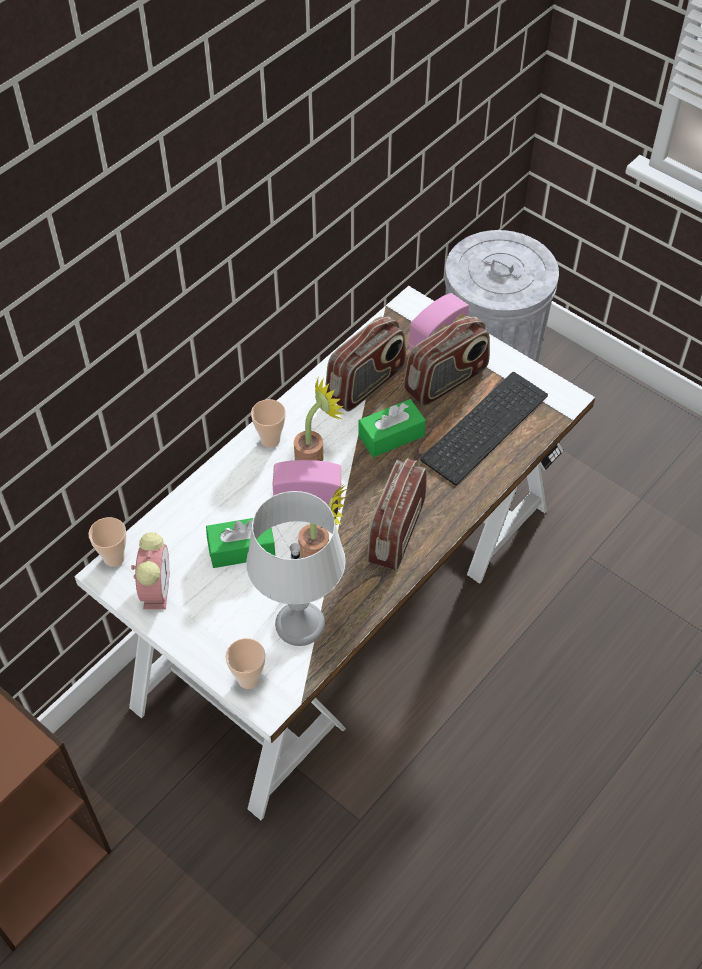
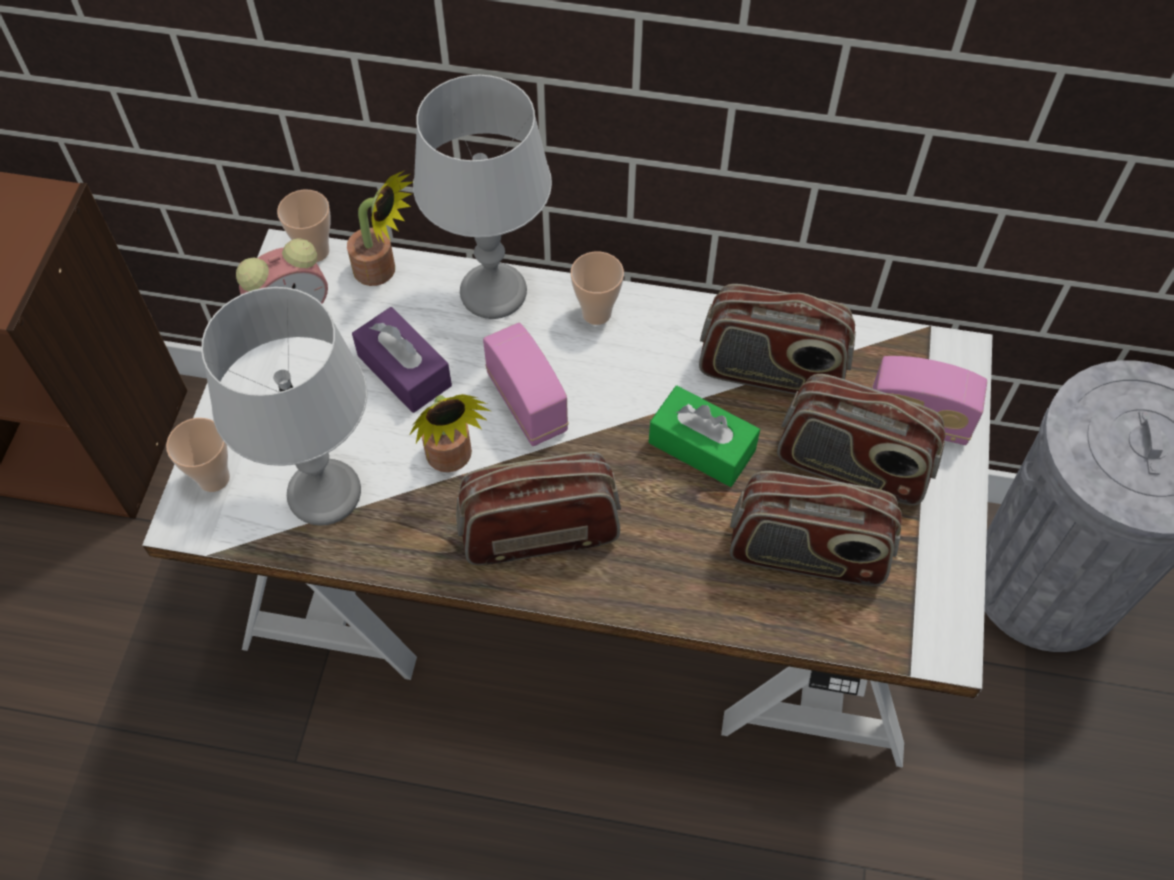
camera: 60 degrees right, 5 degrees up
(218, 481) = (492, 293): none -> grey table lamp
(241, 549) = (404, 371): green tissue box -> purple tissue box
(314, 455) = (605, 373): potted plant -> potted plant (382, 272)
(483, 425) = (807, 555): keyboard -> radio

